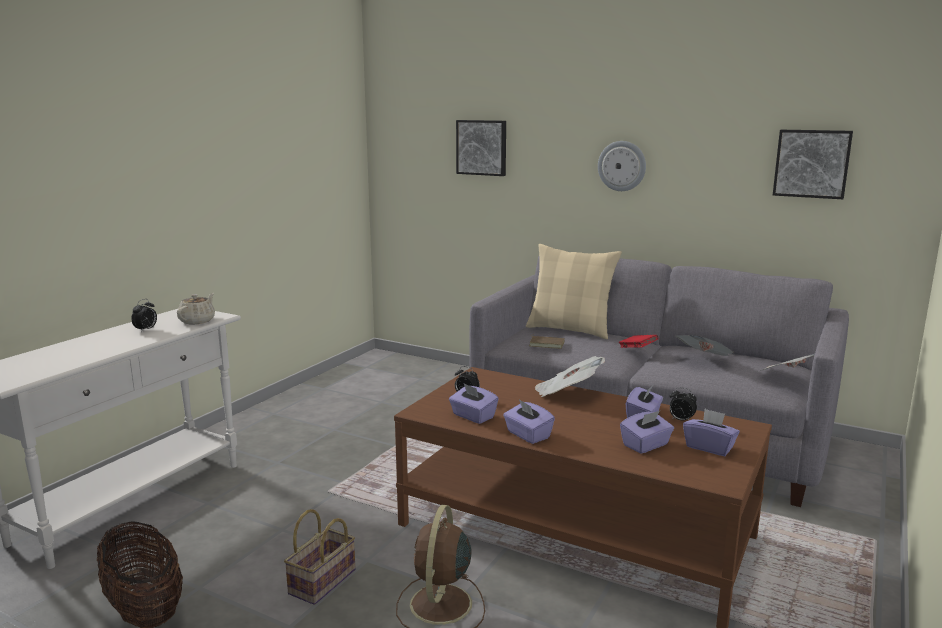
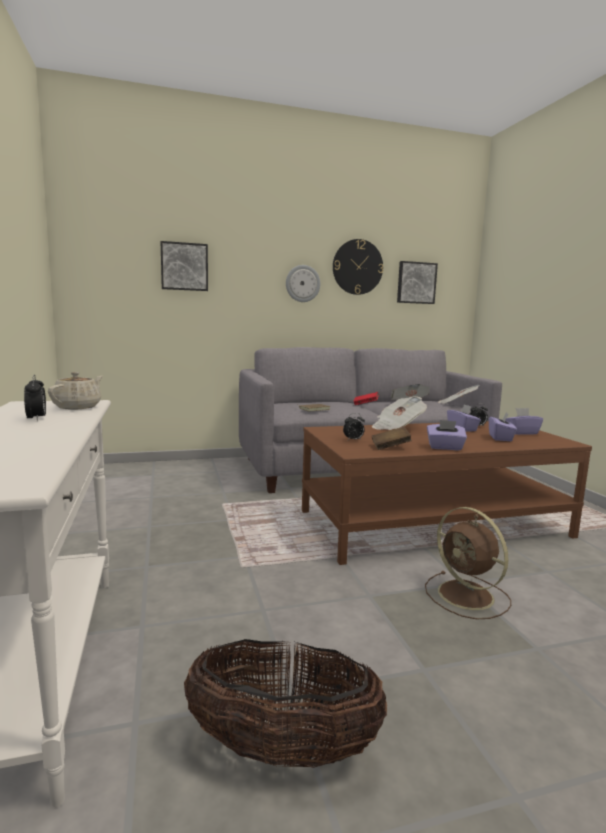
camera: 45 degrees left, 5 degrees down
(197, 321) = (78, 407): beige teapot -> beige teapot turned 45 degrees clockwise
(322, 583) = (376, 627): basket -> none
(473, 416) = (390, 447): purple tissue box -> brown book
(570, 329) = (302, 402): beige pillow -> none
(706, 141) = (357, 267): none -> wall clock

